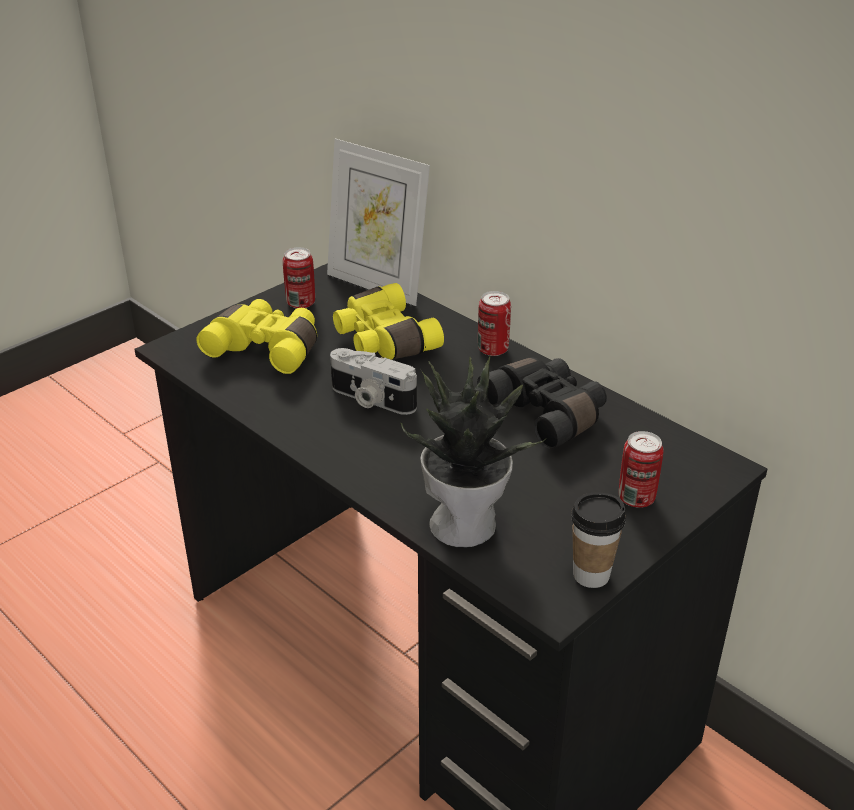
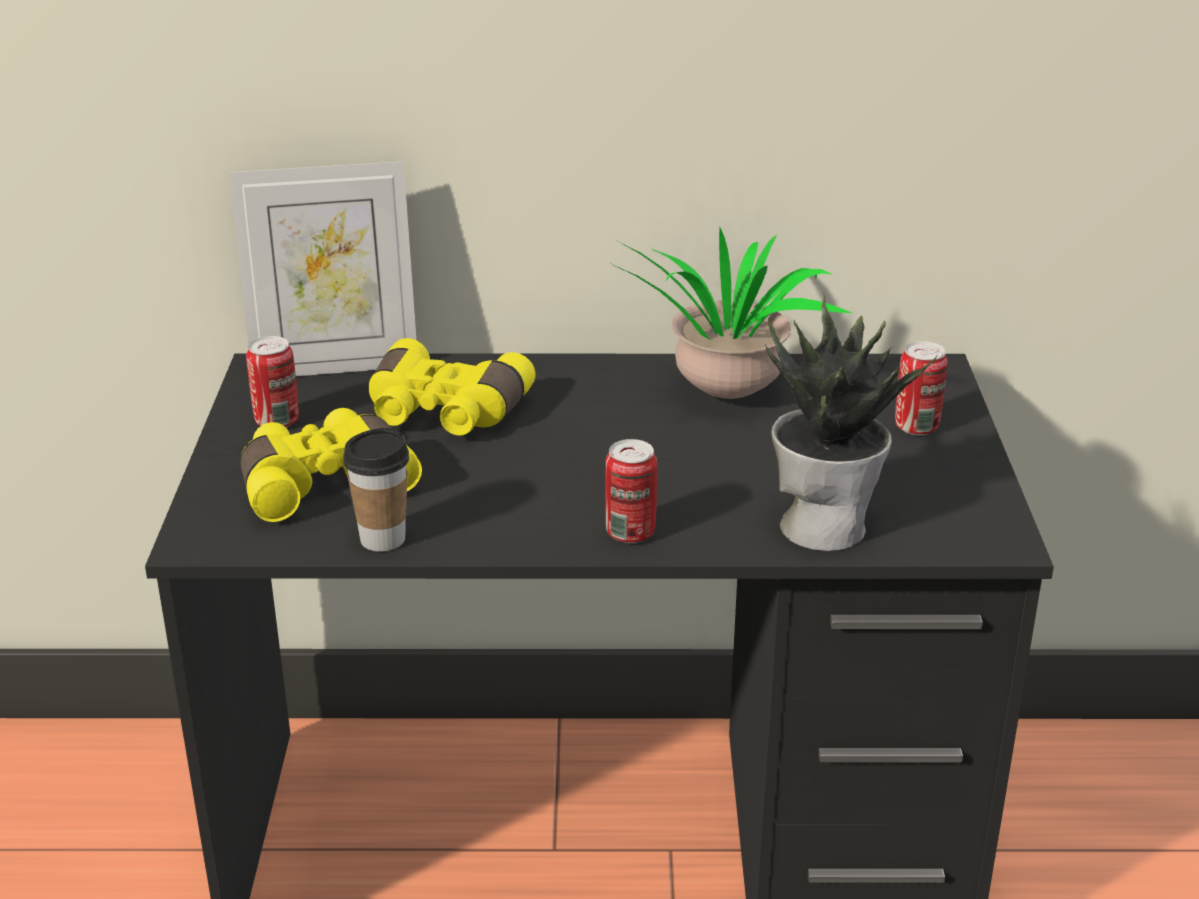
camera: 45 degrees left, 5 degrees down
(371, 399) = (537, 472): camera -> none
(493, 350) = (575, 370): can -> can (630, 533)
(547, 413) = (725, 398): black binoculars -> potted plant
(591, 575) = (987, 503): cup -> cup (382, 539)

